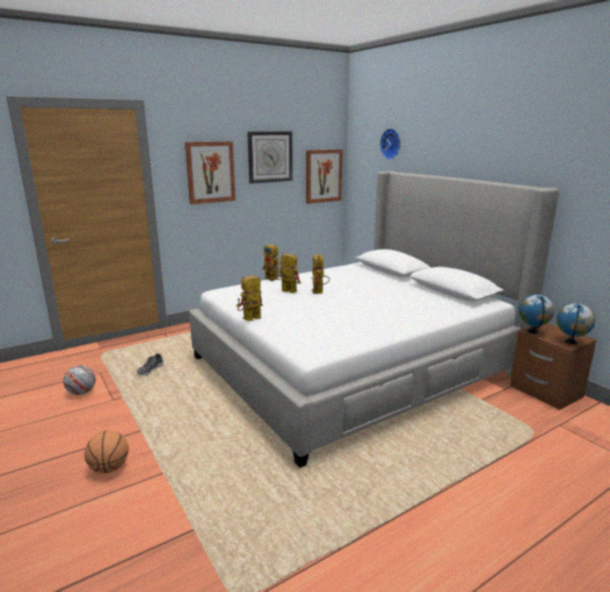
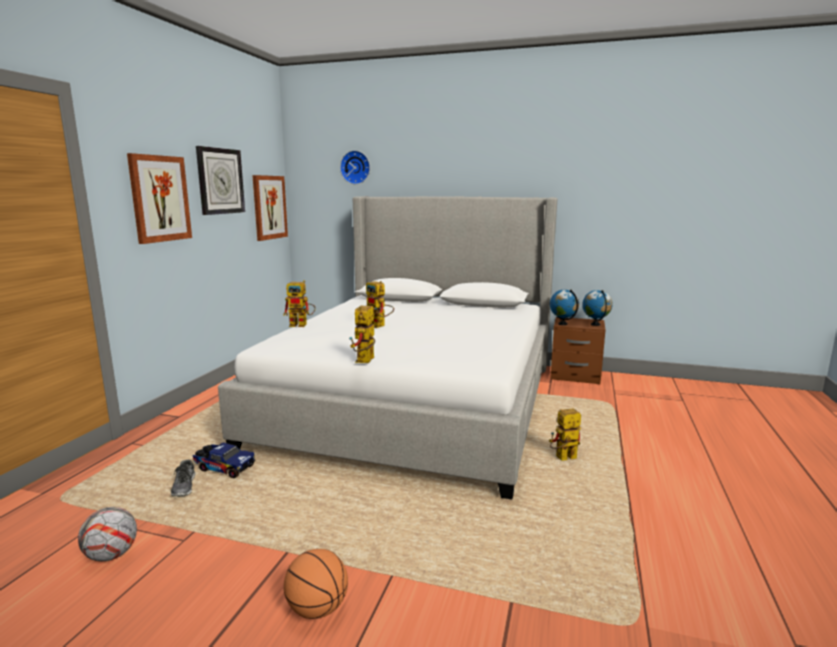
camera: 40 degrees left, 5 degrees down
(181, 366) = (224, 468): none -> toy truck
(285, 291) = (345, 331): toy robot -> toy robot (562, 459)

